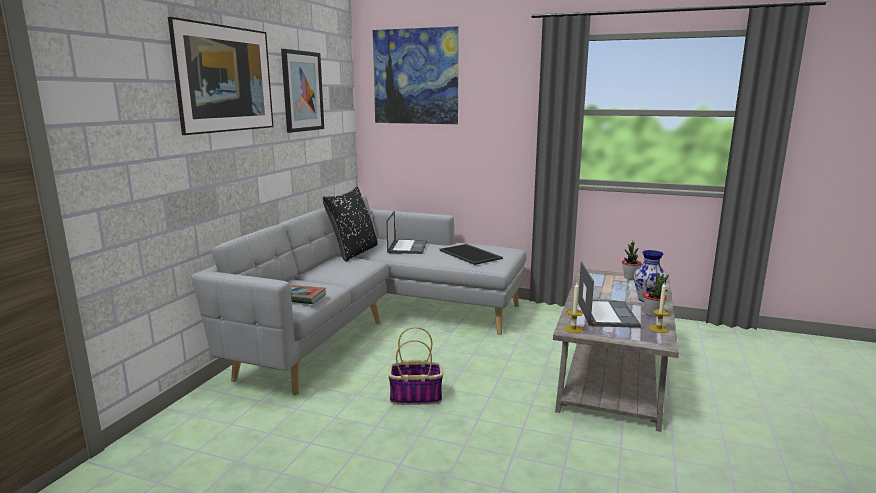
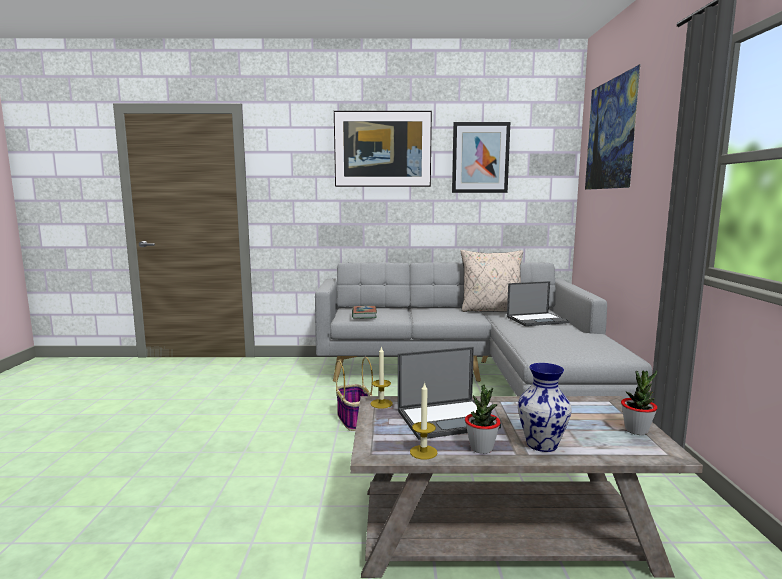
camera: 70 degrees right, 5 degrees down
(354, 252) = (491, 310): black pillow -> beige pillow
(471, 254) = (558, 341): tray -> none

